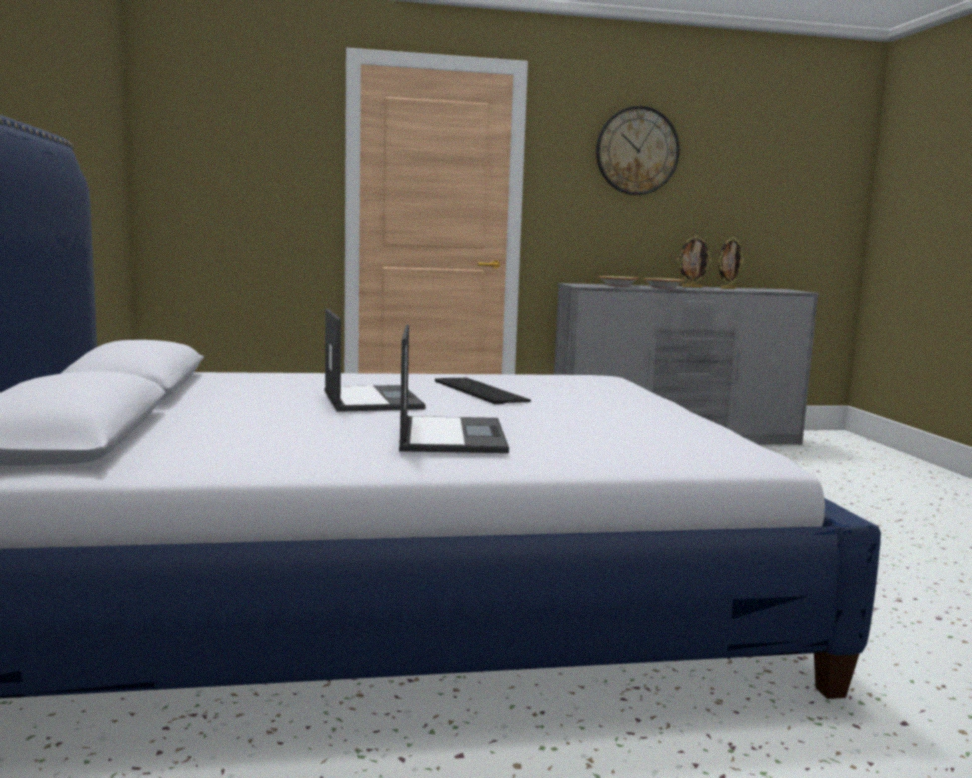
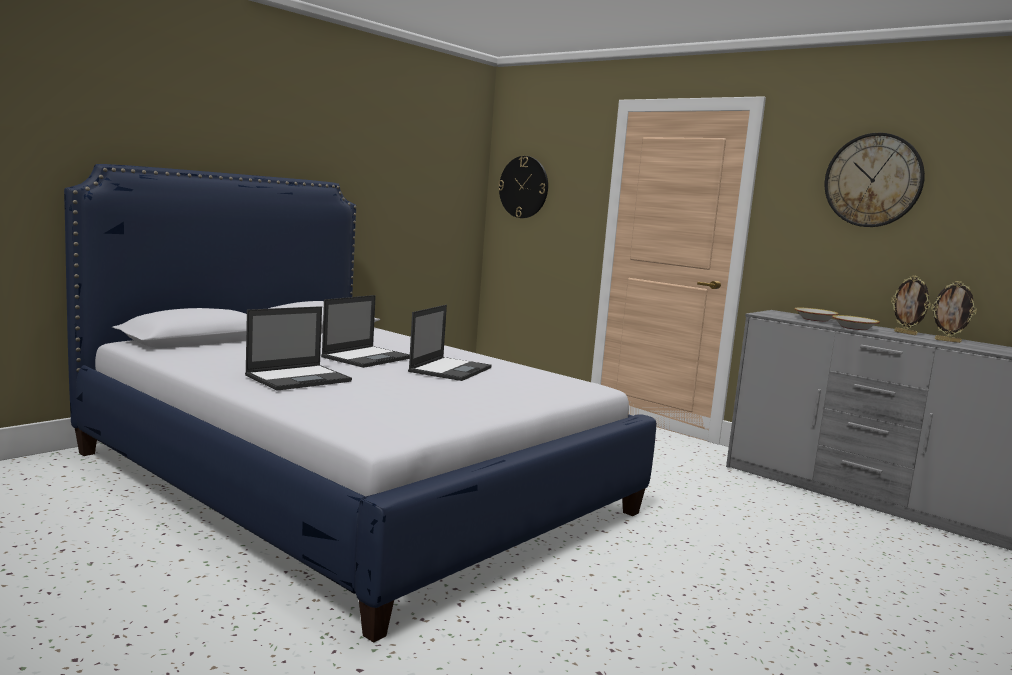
camera: 50 degrees right, 0 degrees up
(201, 157) = (523, 187): none -> wall clock
(477, 391) = (450, 369): keyboard -> laptop

